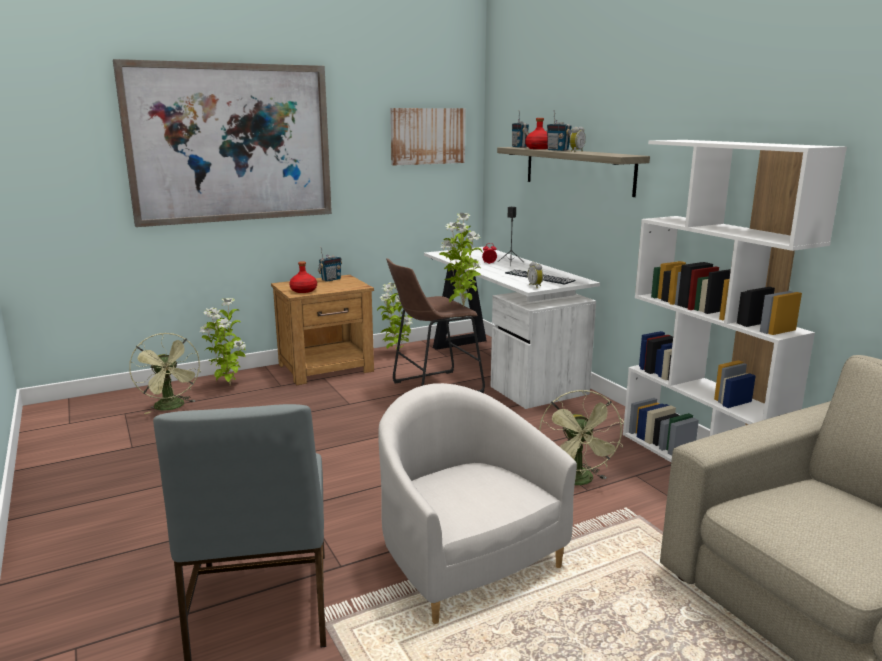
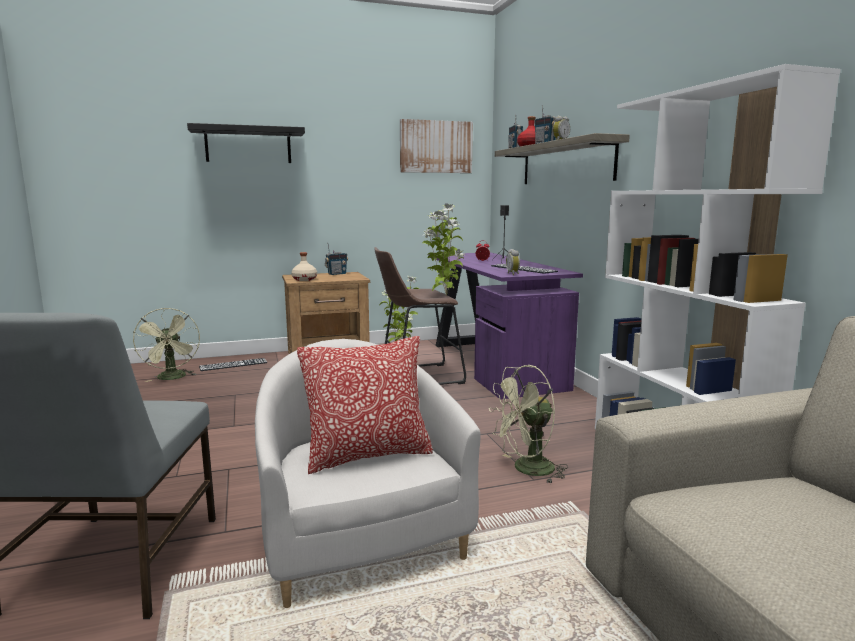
camera: 10 degrees right, 5 degrees down
(228, 385) = (233, 364): potted plant -> keyboard
(230, 143) = (248, 145): picture -> black shelf
(304, 290) = (305, 279): red bottle -> beige bottle
(476, 489) = (368, 455): none -> pillow
(501, 367) = (492, 364): white desk -> purple desk
(578, 481) = (526, 470): green fan -> green fan turned 60 degrees clockwise

